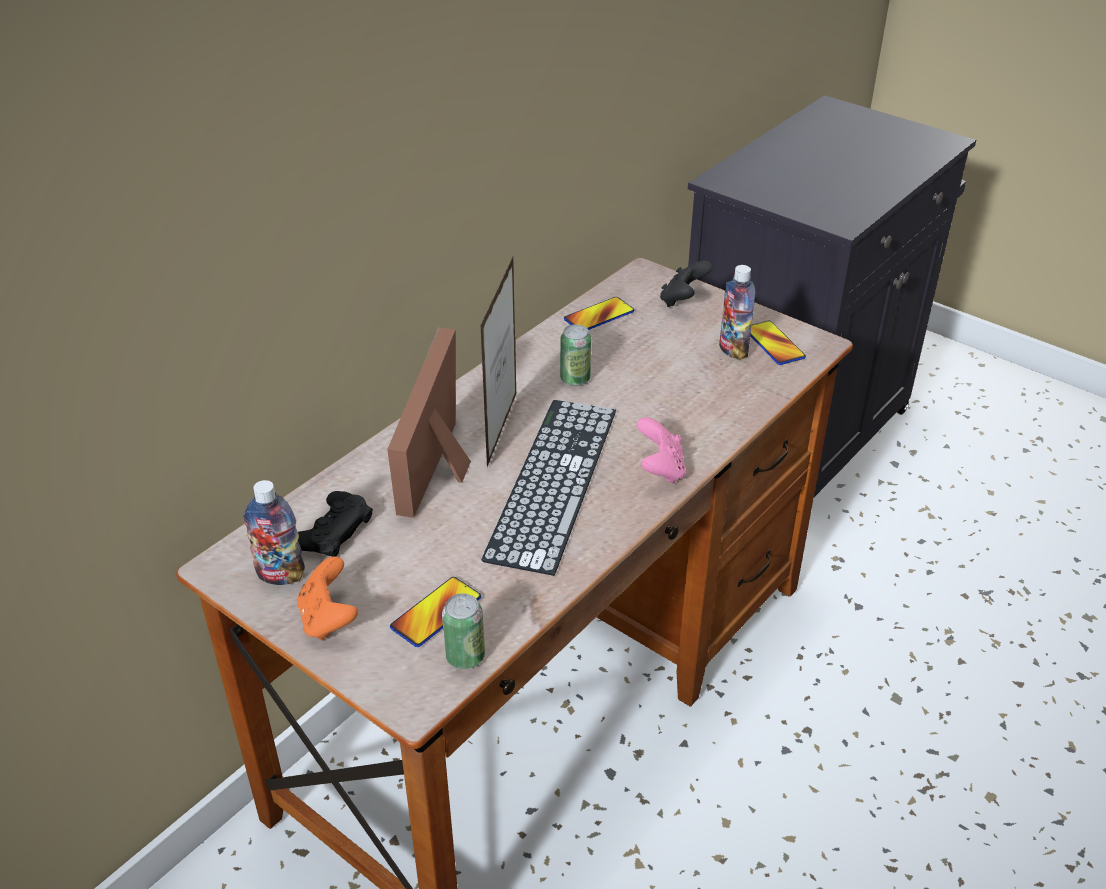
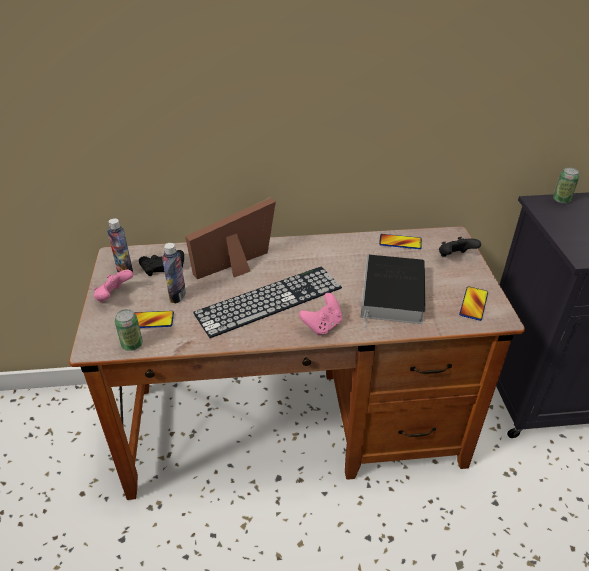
camera: 45 degrees right, 0 degrees up
(328, 619) = (114, 296): orange game controller -> pink game controller
(502, 429) = (282, 266): picture frame -> none
(575, 379) = (346, 263): can -> can (561, 200)
(683, 385) = (393, 295): none -> book
(733, 350) = (445, 294): bottle -> bottle (177, 296)

